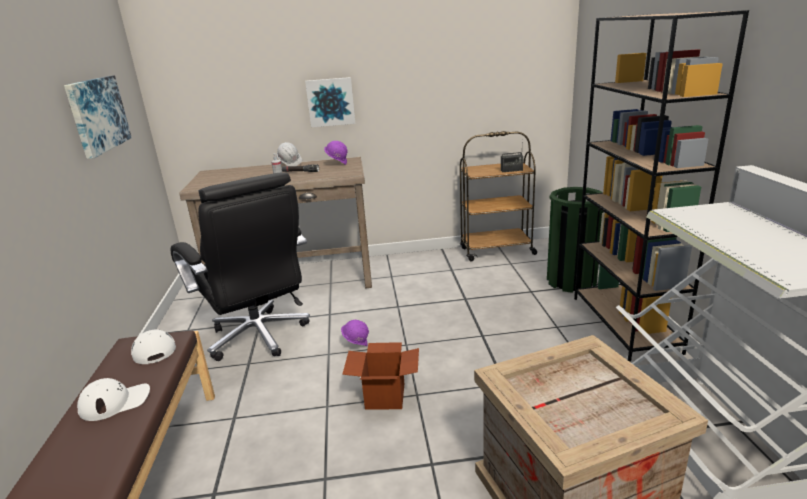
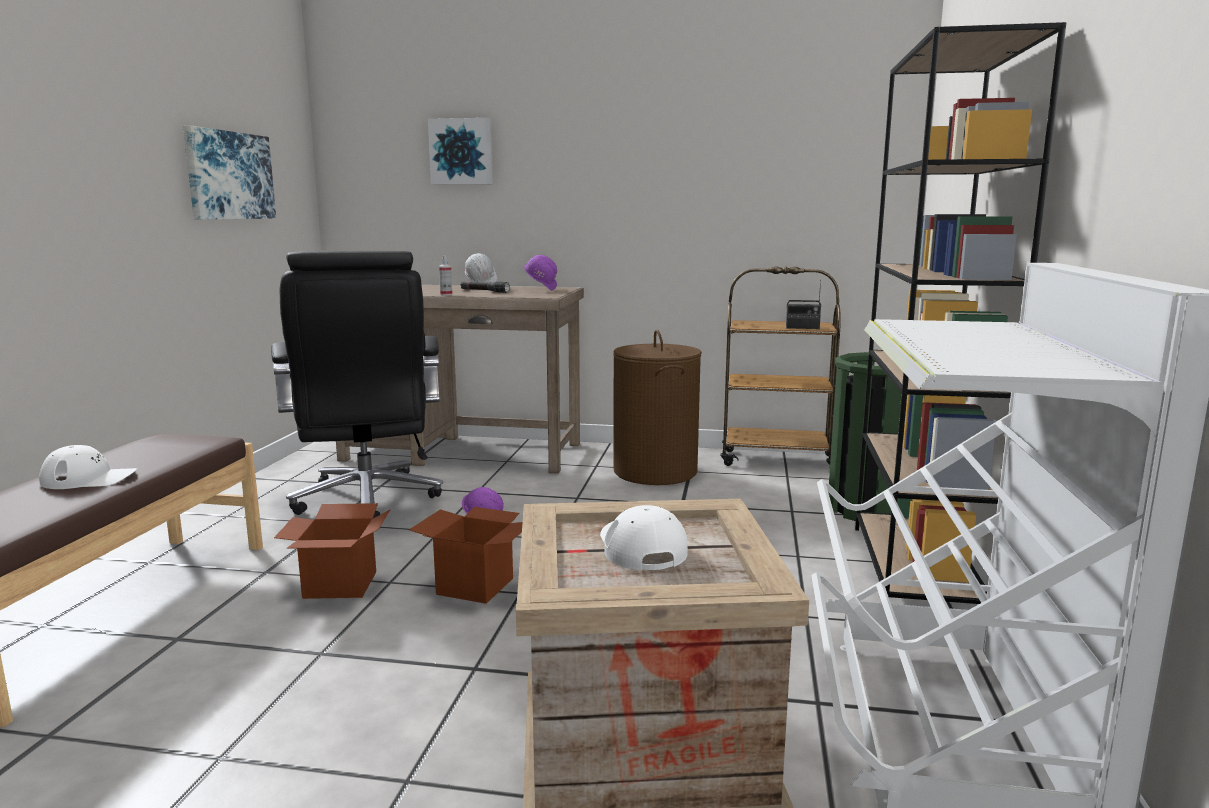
camera: 15 degrees right, 10 degrees down
(153, 348) = (180, 445): white cap -> white cap (641, 546)
(295, 417) = (340, 585): none -> cardboard box
(330, 102) = (550, 205): picture -> picture (461, 152)
(431, 274) = (655, 472): none -> brown laundry basket

